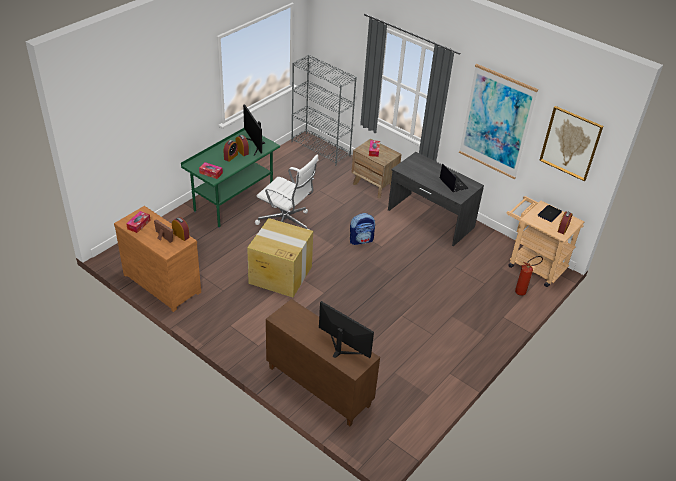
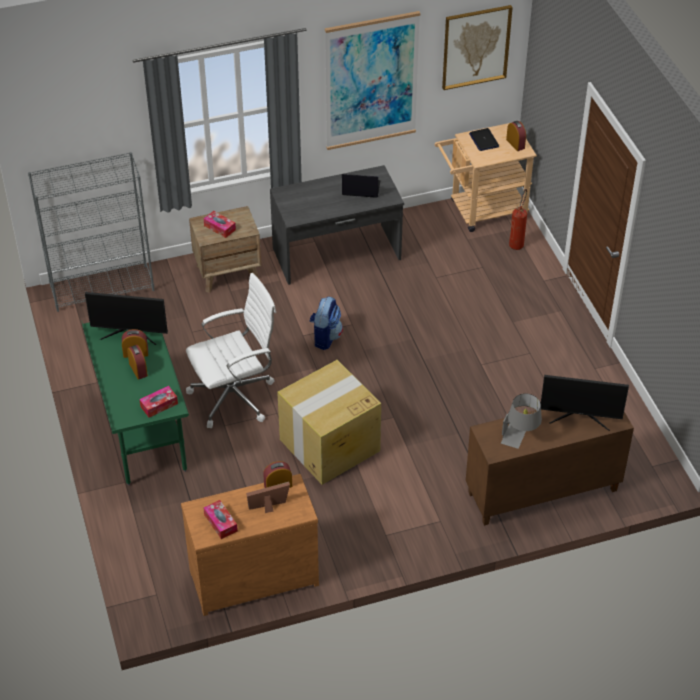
camera: 55 degrees left, 5 degrees up
(300, 325) = (520, 437): none -> grey table lamp
(342, 348) = (580, 417): monitor -> monitor turned 150 degrees counterclockwise

